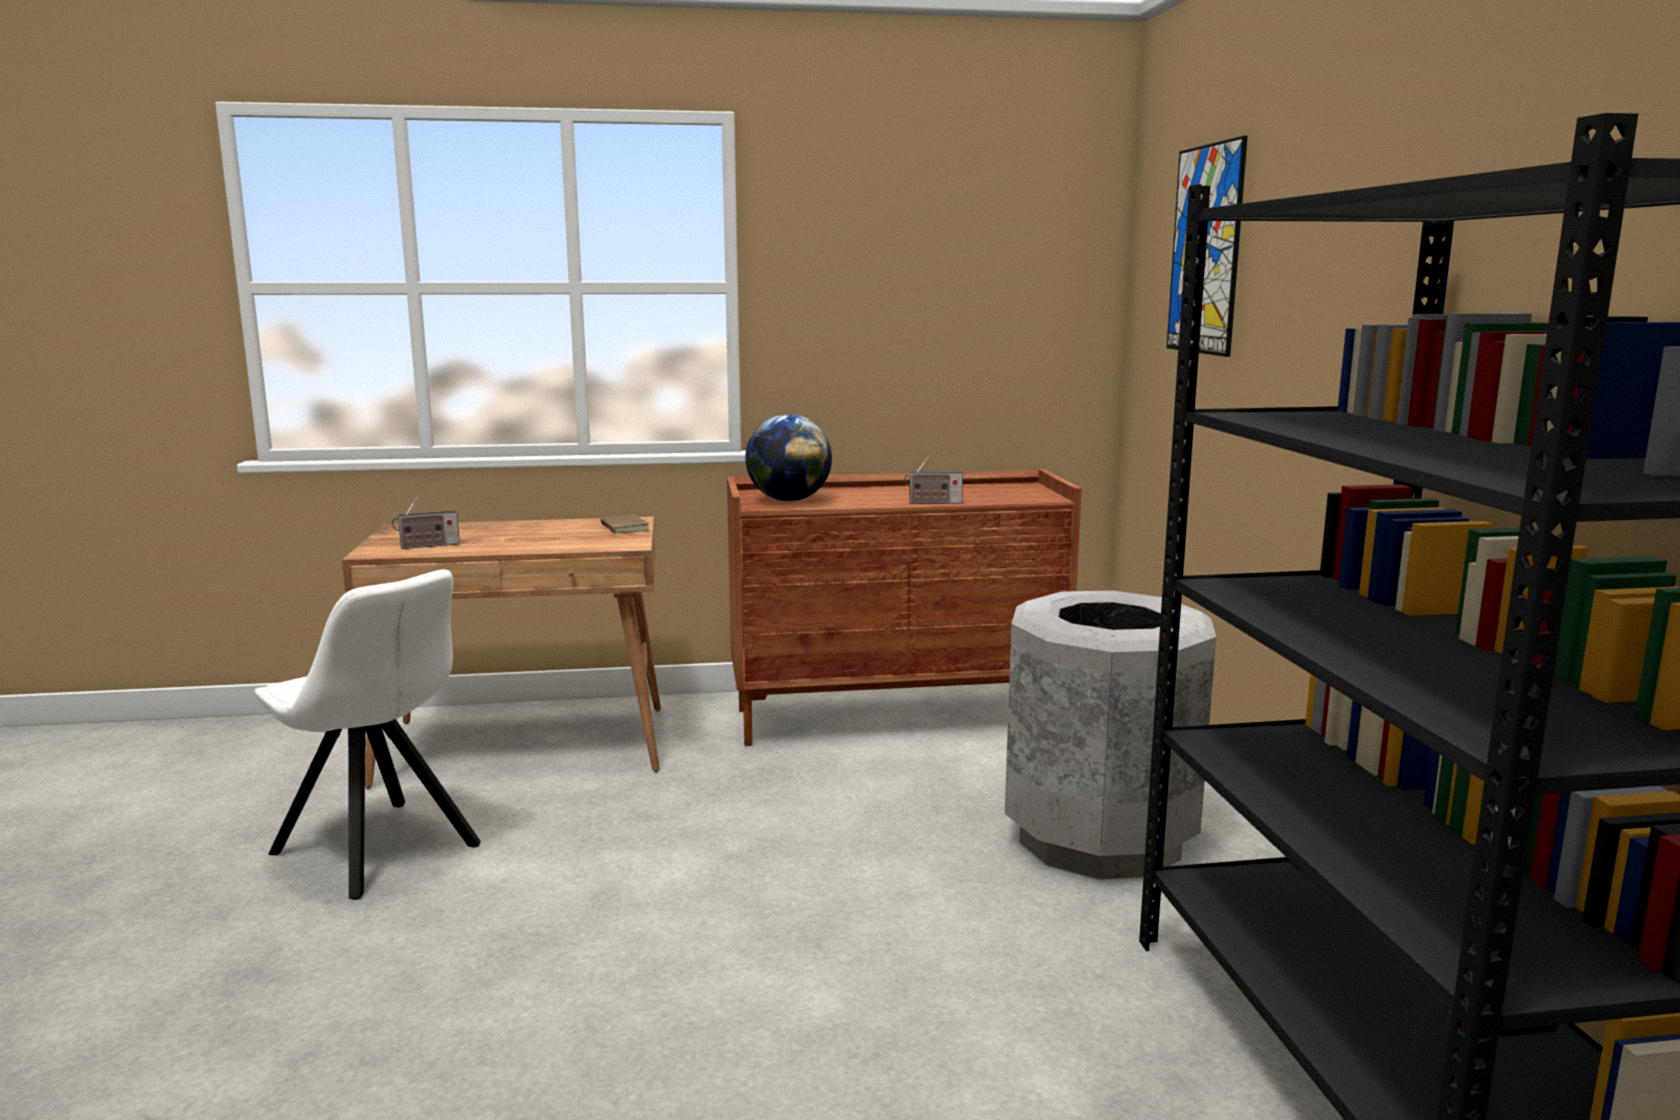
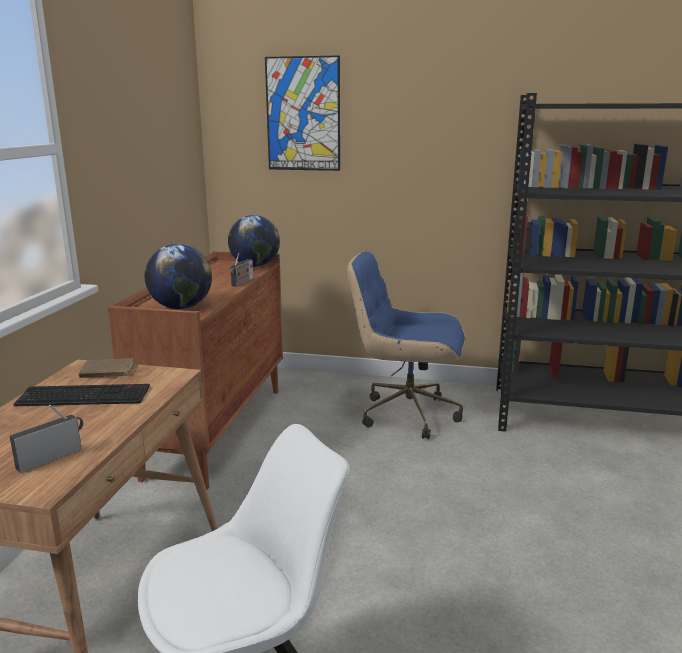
camera: 70 degrees left, 5 degrees up
(427, 546) = (52, 457): radio -> radio turned 135 degrees counterclockwise
(560, 532) = (86, 395): none -> keyboard
(1033, 497) = (255, 266): none -> globe
(1099, 838) = (405, 414): grey trash can -> blue office chair

